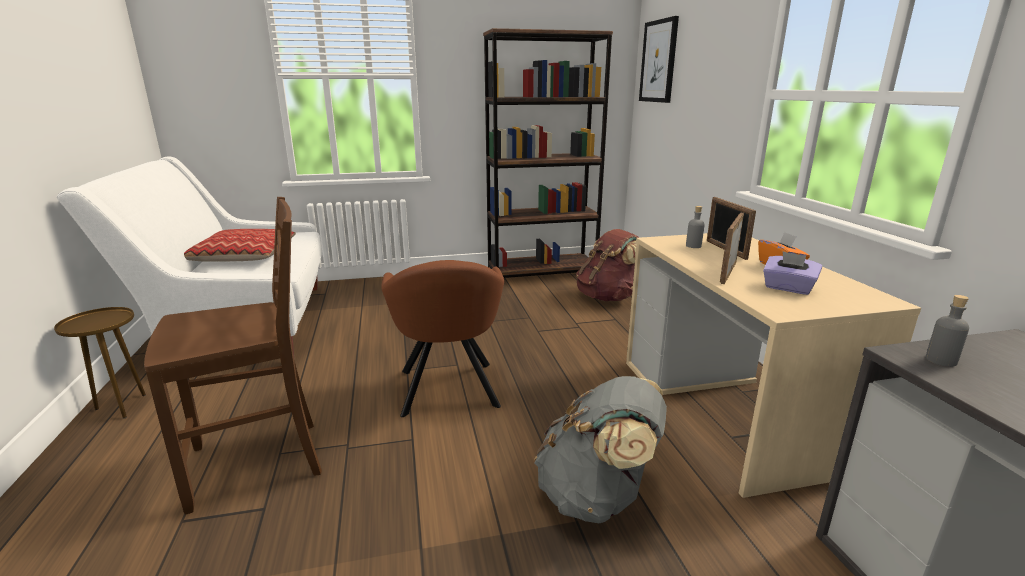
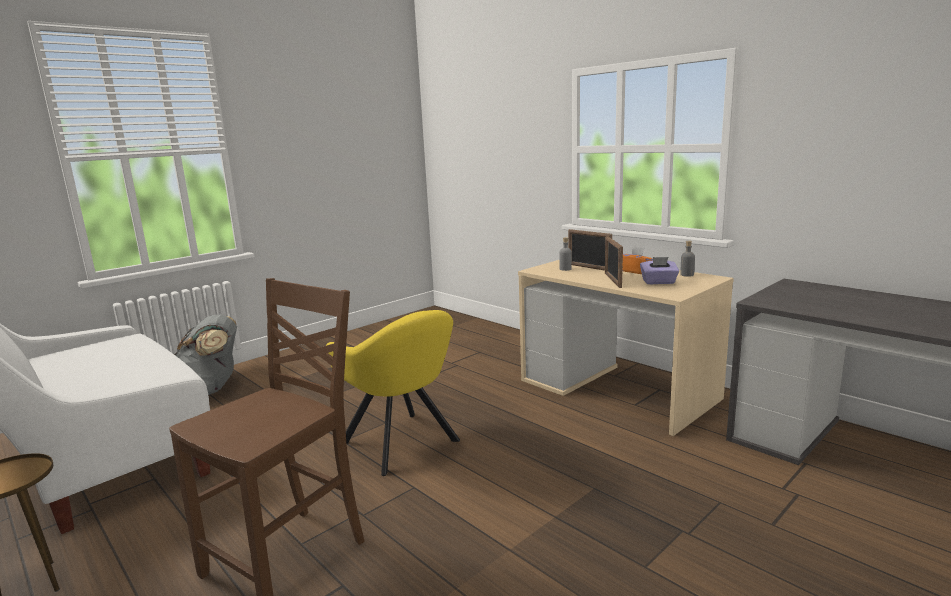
camera: 30 degrees left, 5 degrees down
(243, 256) = (95, 373): pillow -> none
(448, 392) = (403, 444): brown armchair -> yellow armchair
(542, 273) = (377, 331): brown bookcase -> none
(597, 496) = (591, 469): grey backpack -> grey backpack (210, 389)
(608, 297) = (456, 337): brown backpack -> none
(659, 61) = (451, 125): picture -> none
(941, 360) = (774, 300): grey bottle -> grey bottle (687, 275)

